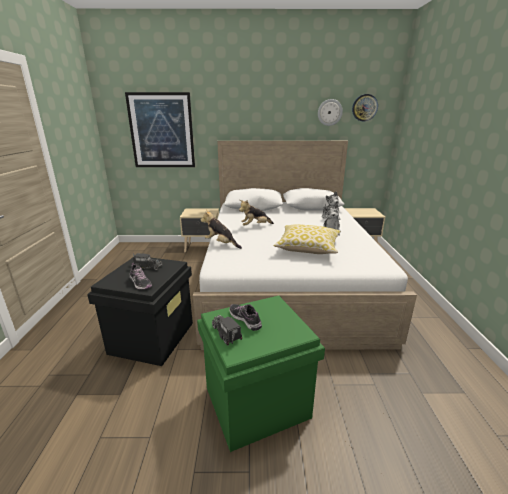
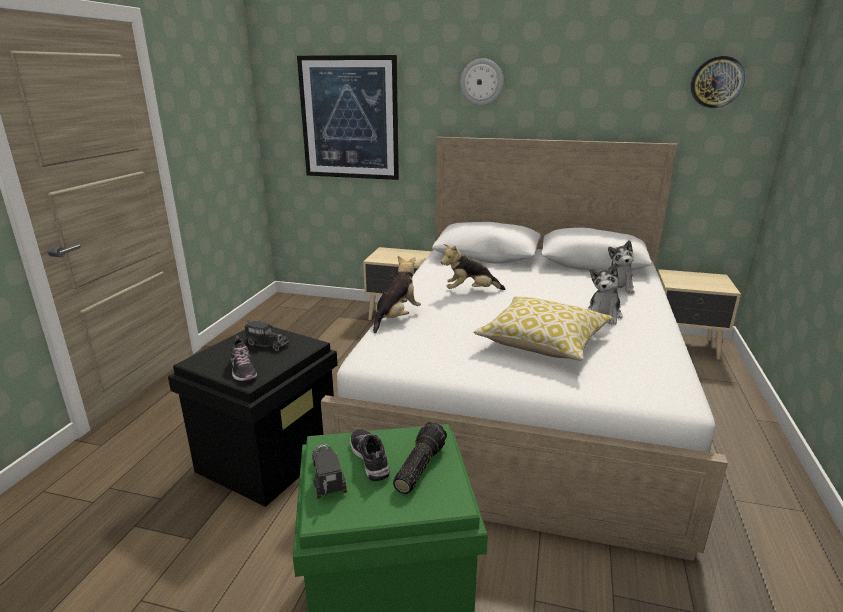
camera: 15 degrees right, 0 degrees up
(221, 244) = (396, 318): plush toy -> plush toy turned 75 degrees clockwise
(274, 319) = (418, 466): none -> flashlight
(329, 112) = (645, 90): wall clock -> wall clock (481, 82)

